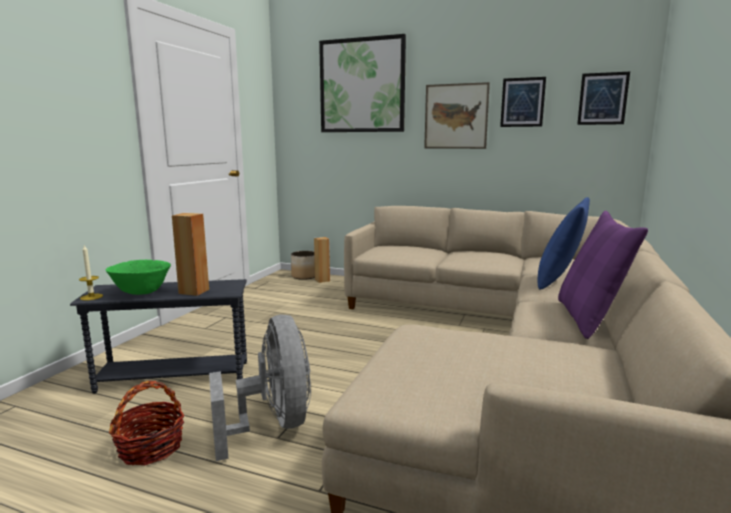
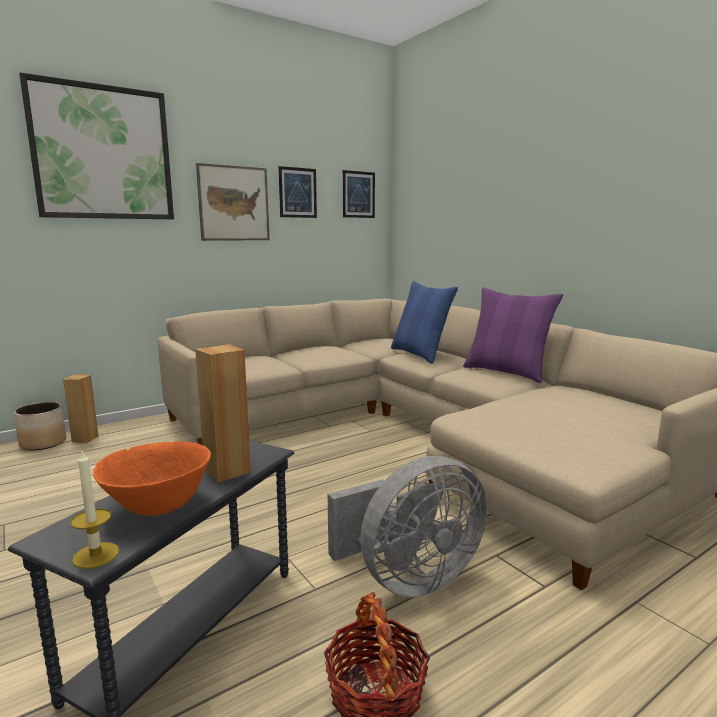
camera: 55 degrees left, 0 degrees up
(141, 292) = (158, 508): green bowl -> orange bowl
(273, 424) = (409, 579): grey fan -> grey fan turned 135 degrees clockwise

